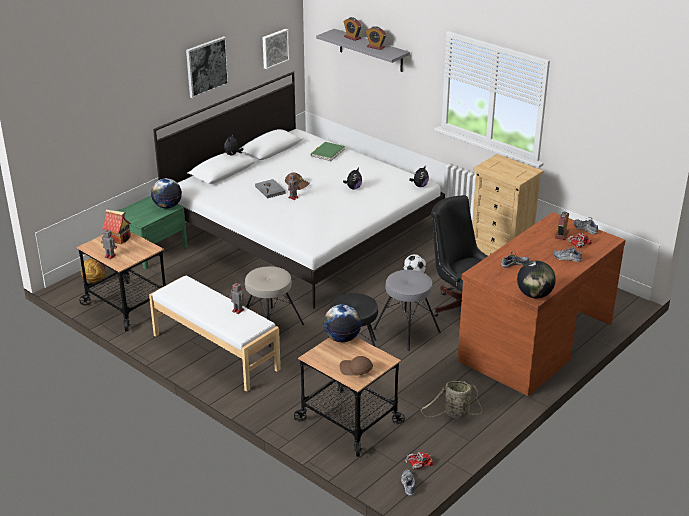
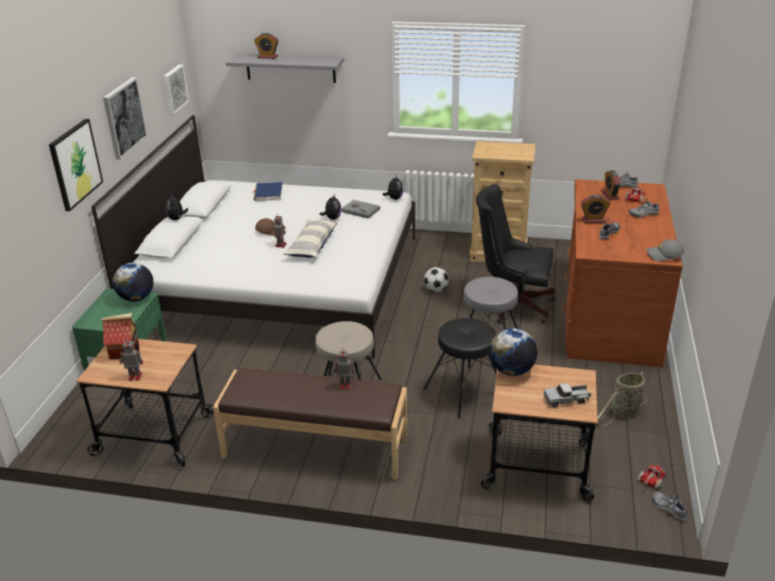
camera: 30 degrees left, 0 degrees up
(95, 280) = (83, 419): basketball -> none
(145, 96) = (75, 164): none -> picture
(215, 352) = (315, 448): white bench -> brown bench
(270, 190) = (247, 244): grey book -> grey book (360, 210)
(314, 205) = (312, 245): none -> pillow
(327, 153) = (268, 193): green book -> blue book
(355, 370) = (566, 399): brown cap -> toy truck
(375, 47) = (304, 60): alarm clock -> alarm clock (593, 220)
(534, 295) = (664, 255): globe -> grey cap

